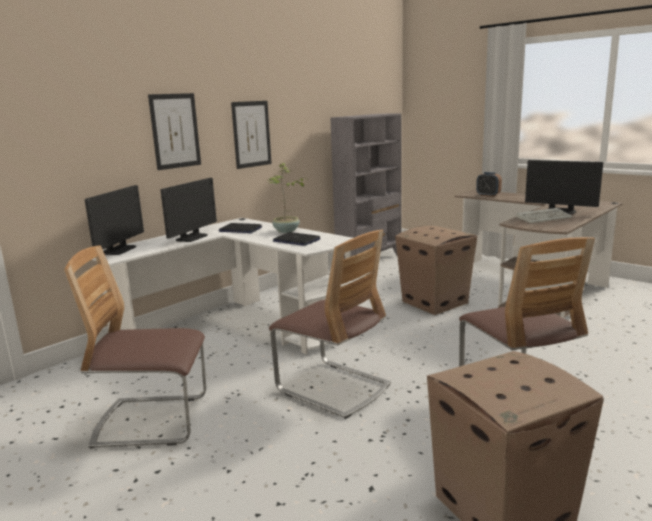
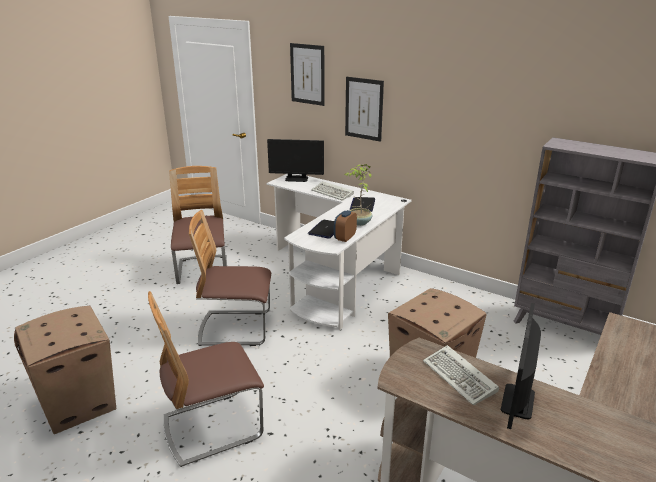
camera: 80 degrees right, 10 degrees up
(192, 237) = (333, 193): monitor -> keyboard
(251, 134) = (439, 129): picture -> picture (307, 74)
(333, 388) = (235, 329): chair -> chair turned 60 degrees clockwise
(488, 195) = (626, 342): alarm clock -> alarm clock (345, 238)

